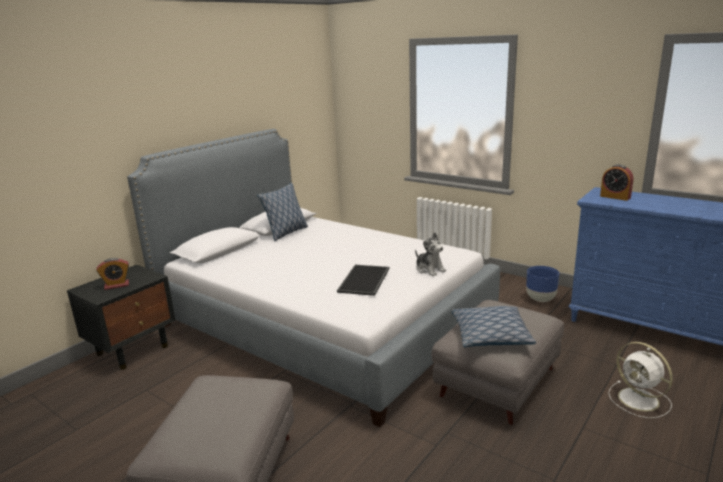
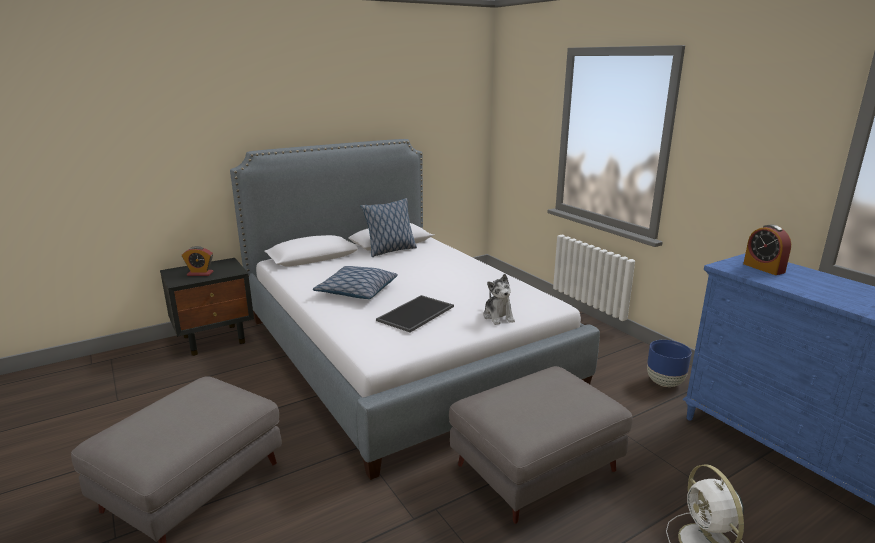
camera: 20 degrees right, 0 degrees up
(490, 336) = (517, 409): pillow -> pillow (356, 291)

